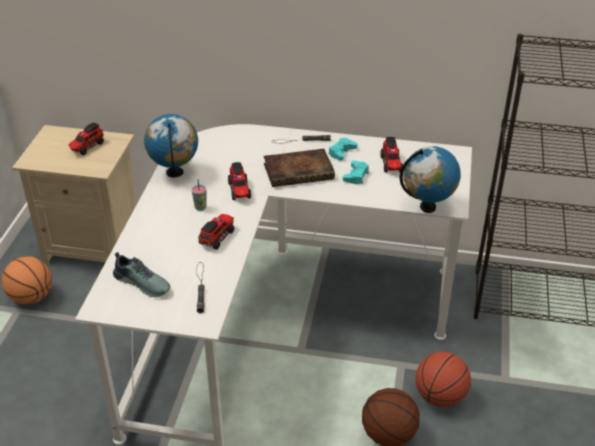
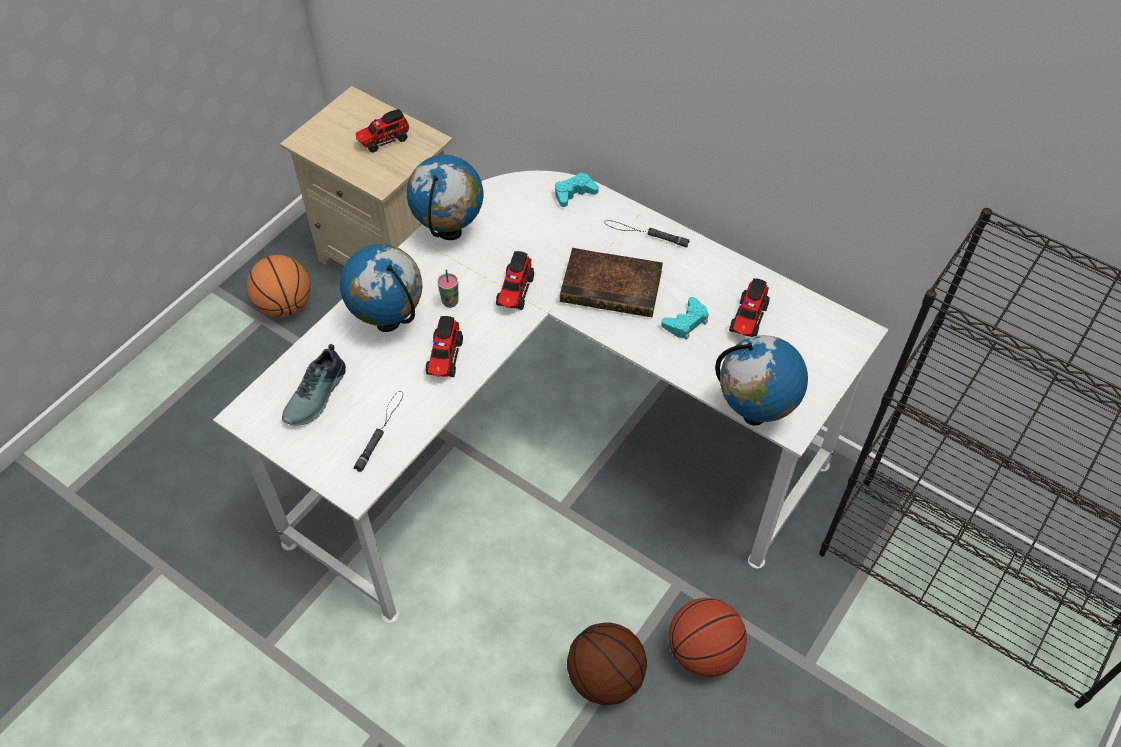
camera: 25 degrees right, 15 degrees up
(143, 282) = (317, 395): shoe -> shoe turned 60 degrees clockwise
(166, 229) = (389, 322): none -> globe
(217, 237) = (444, 359): toy truck -> toy truck turned 135 degrees clockwise
(342, 152) = (691, 273): turquoise game controller -> turquoise game controller (574, 193)

